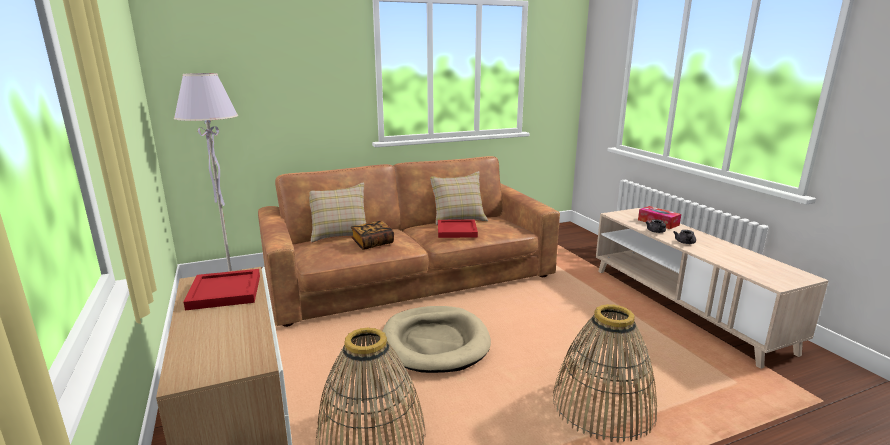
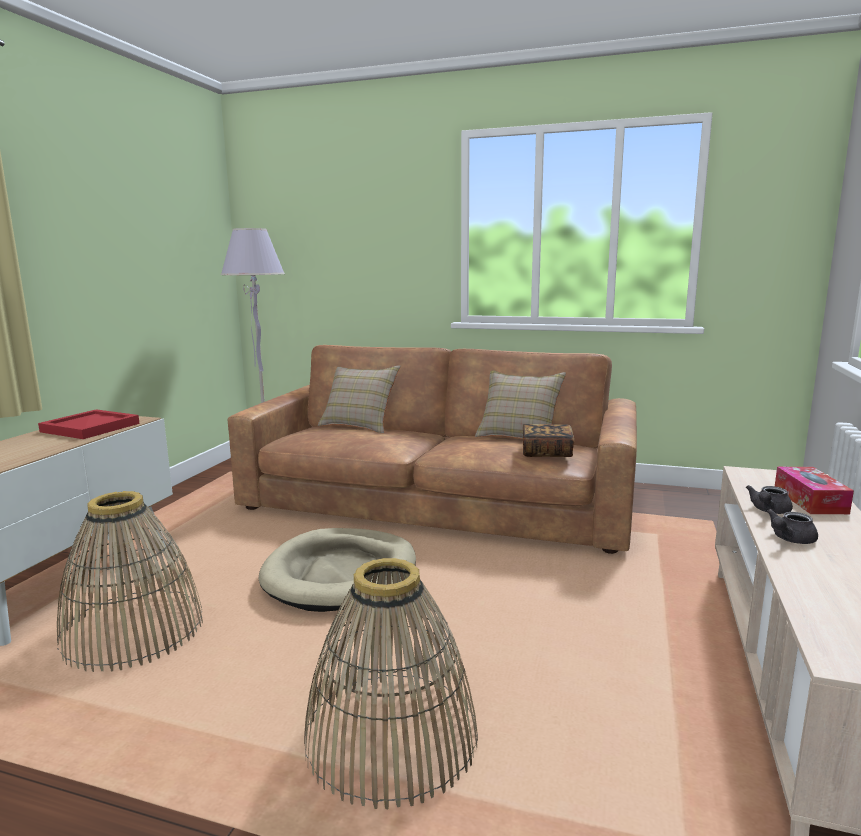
camera: 40 degrees right, 5 degrees down
(372, 243) = (361, 437): book -> book (546, 452)
(456, 231) = (476, 445): red tray -> none

